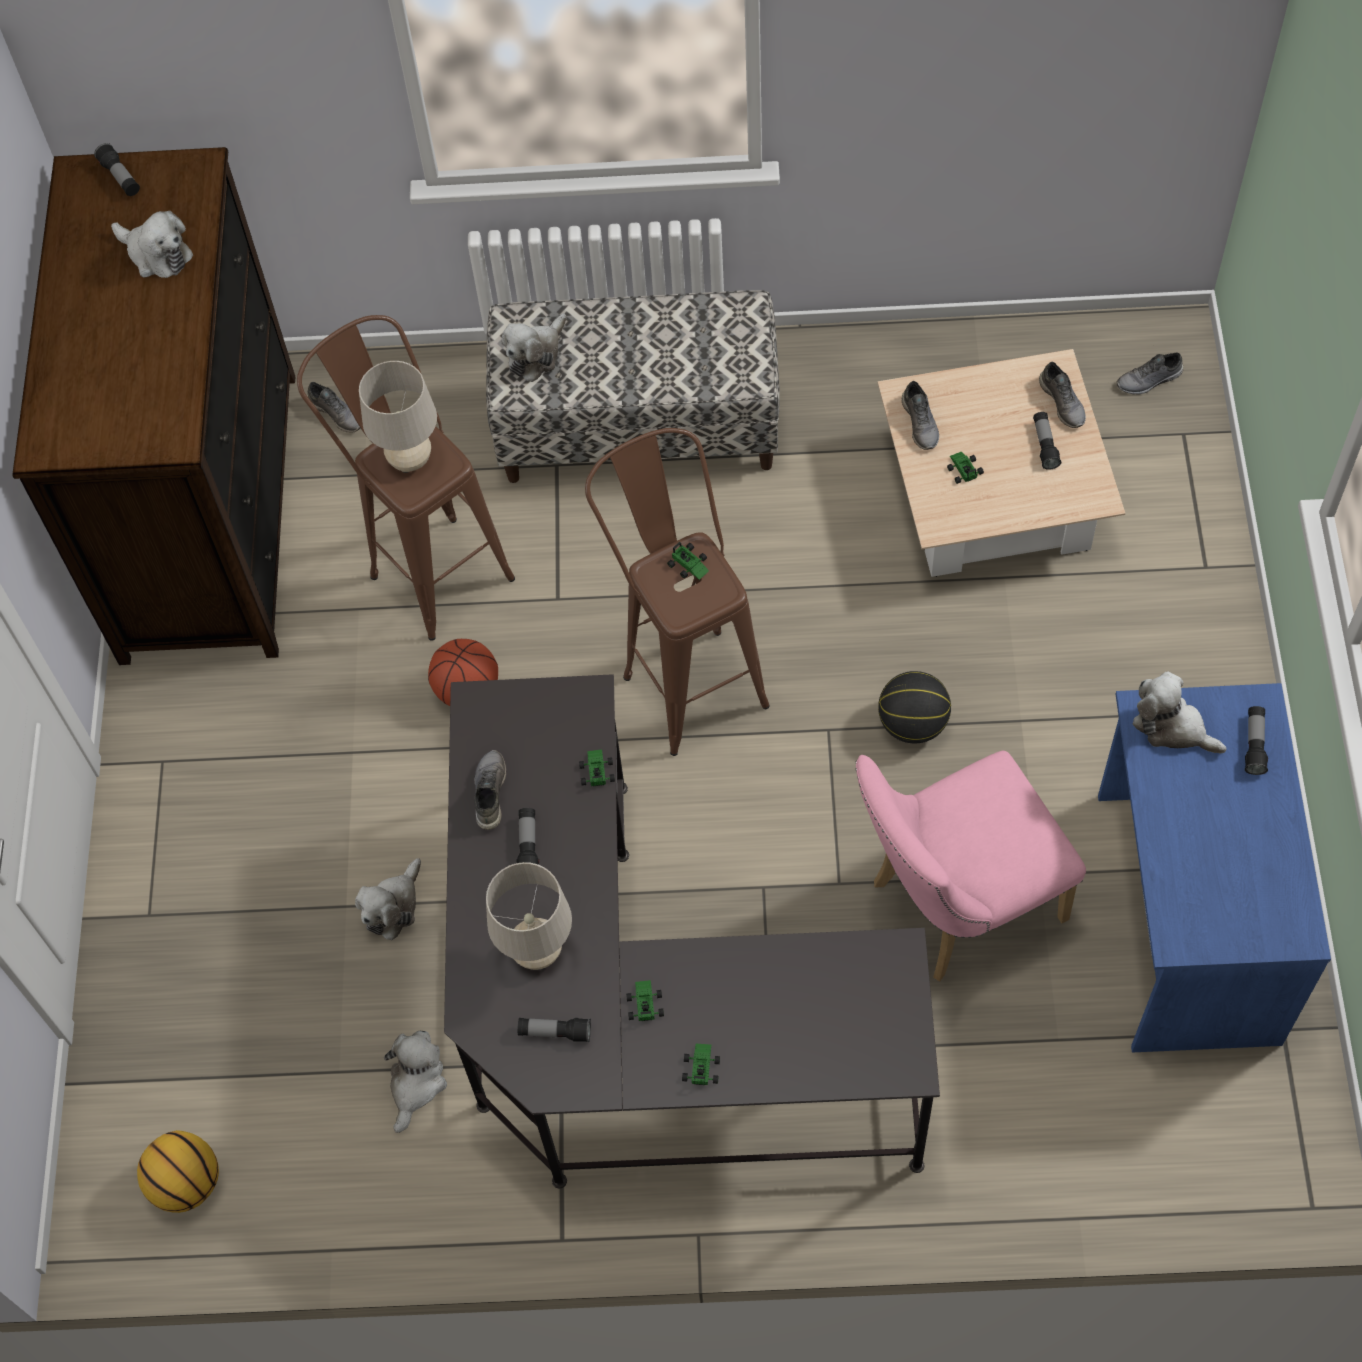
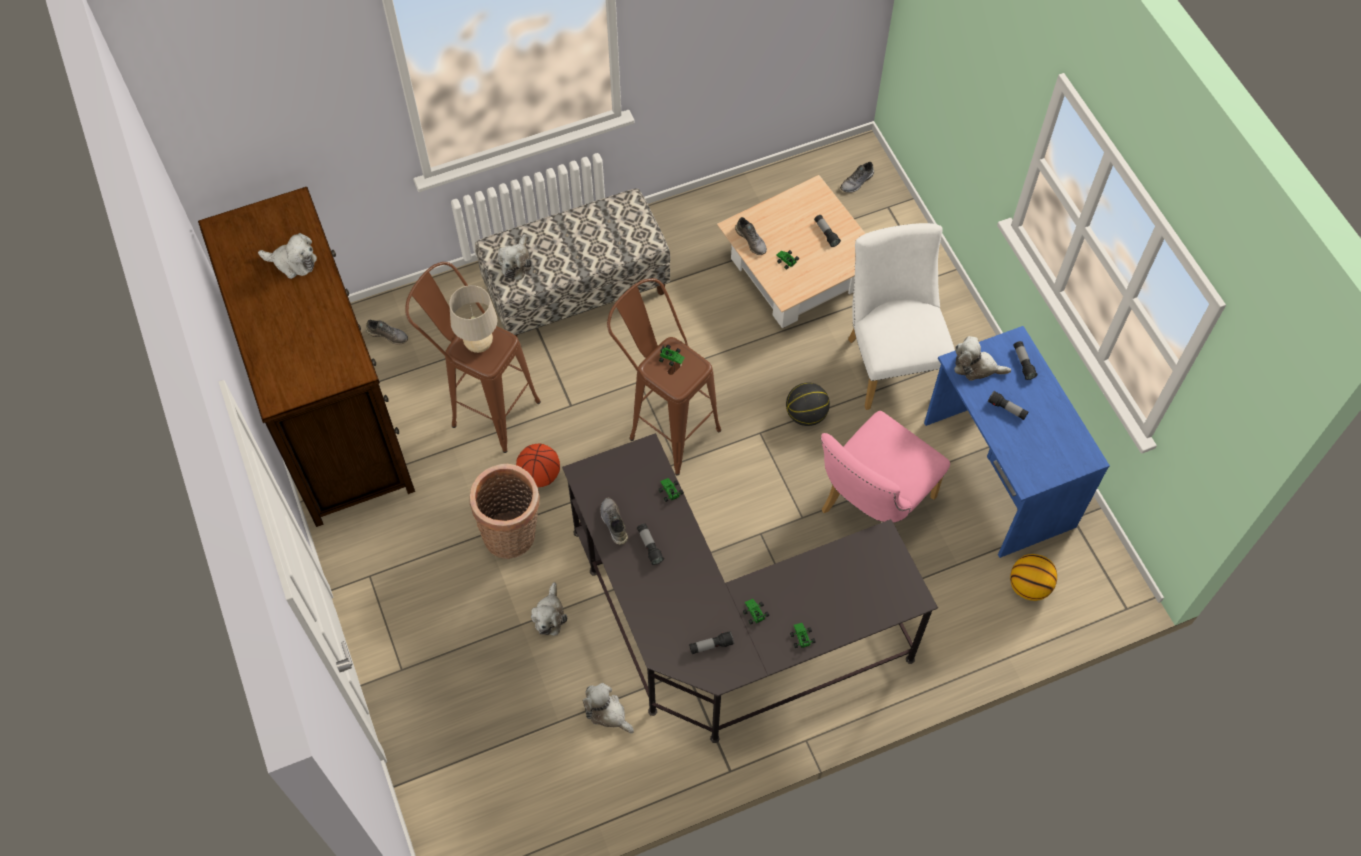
camera: 25 degrees left, 0 degrees up
(120, 177) = (247, 222): flashlight -> flashlight (1007, 409)
(187, 1182) = (494, 817): basketball -> basketball (1029, 586)
(390, 768) = (513, 535): none -> basket
(416, 1083) = (607, 712): plush toy -> plush toy turned 45 degrees counterclockwise
(537, 952) = (681, 604): beige table lamp -> none
(1063, 402) = (826, 206): grey shoe -> none
(1085, 679) = (891, 360): none -> white chair

